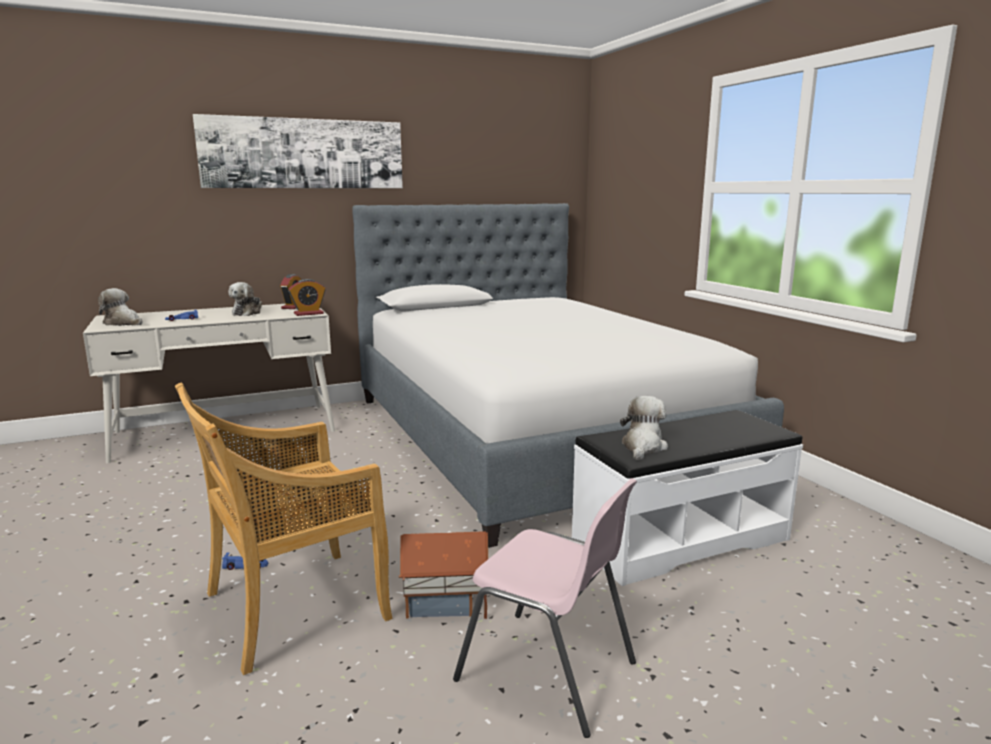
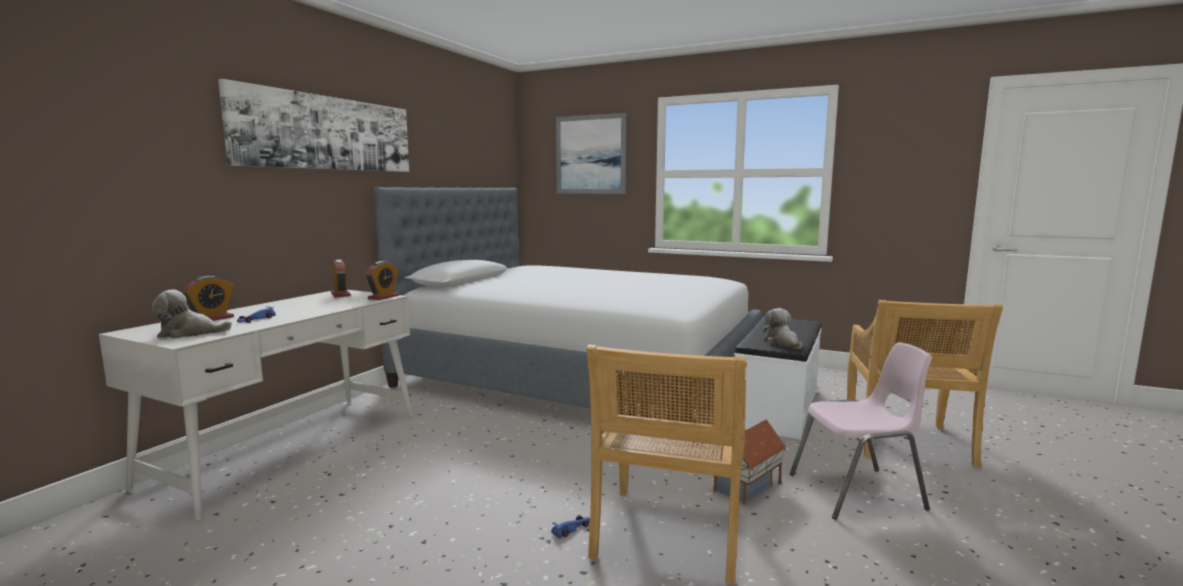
camera: 40 degrees left, 5 degrees down
(166, 314) = (212, 319): none -> alarm clock
(247, 313) = (311, 304): plush toy -> none
(644, 161) = (590, 154): none -> picture
(766, 655) = (906, 443): none -> beige chair

